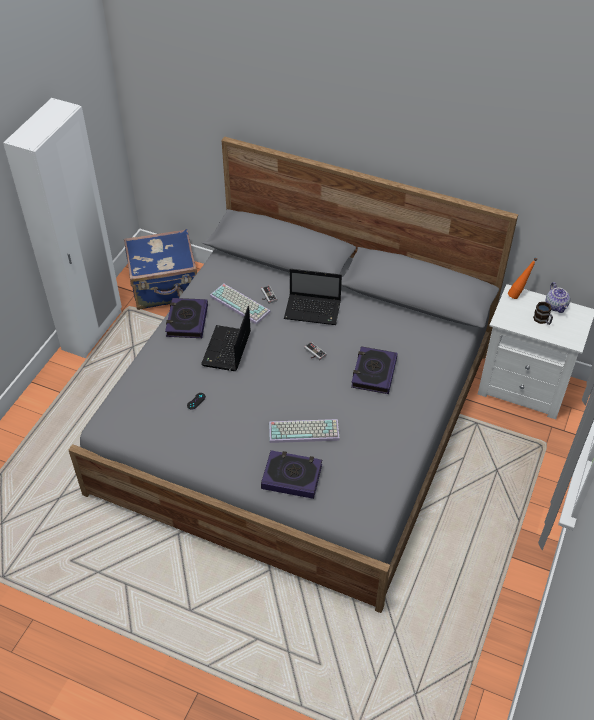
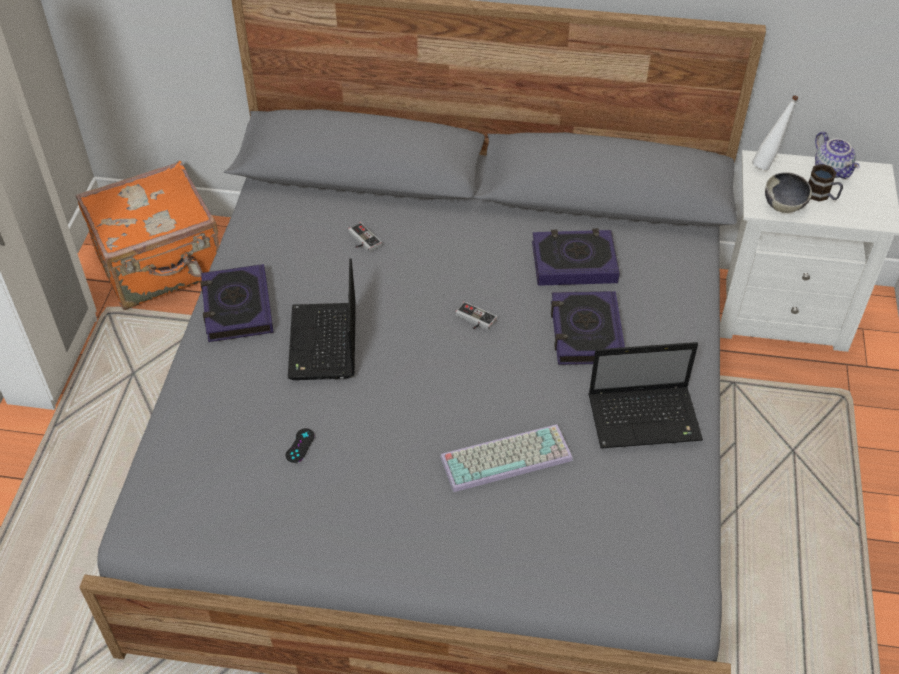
camera: 15 degrees left, 0 degrees up
(165, 288) = (161, 265): blue suitcase -> orange suitcase
(241, 304) = (322, 261): keyboard -> none
(292, 476) = (515, 545): book -> book (574, 262)
(314, 310) = (448, 249): laptop -> laptop (646, 418)
(516, 322) = (784, 206): none -> bowl
(518, 295) = (767, 163): orange bottle -> white bottle

